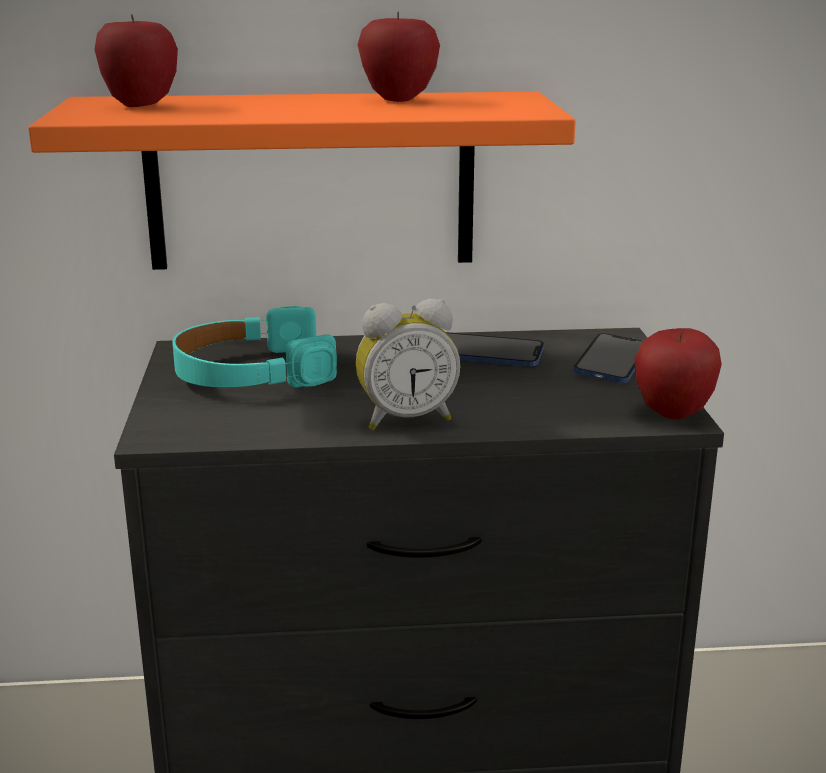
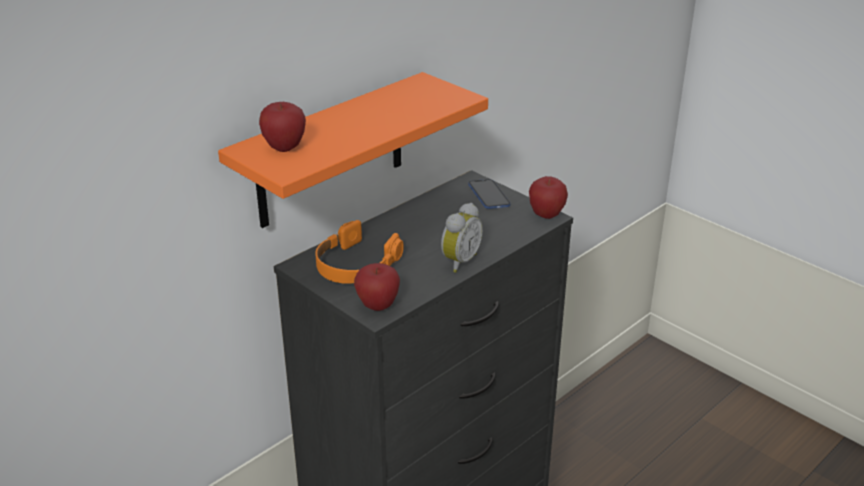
camera: 40 degrees left, 10 degrees up
(252, 372) = (355, 265): turquoise headphones -> orange headphones
(398, 99) = (386, 102): apple -> apple (378, 306)
(486, 353) = (434, 211): phone -> none

